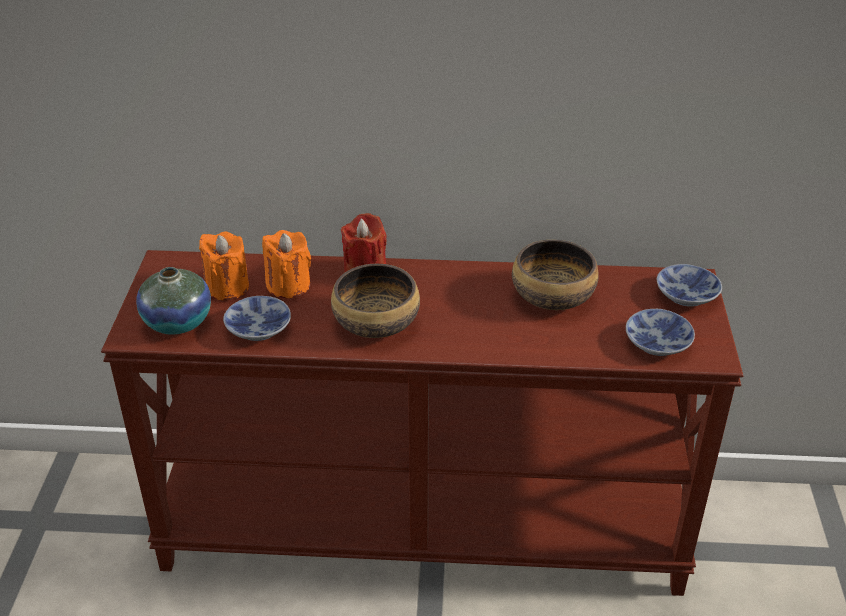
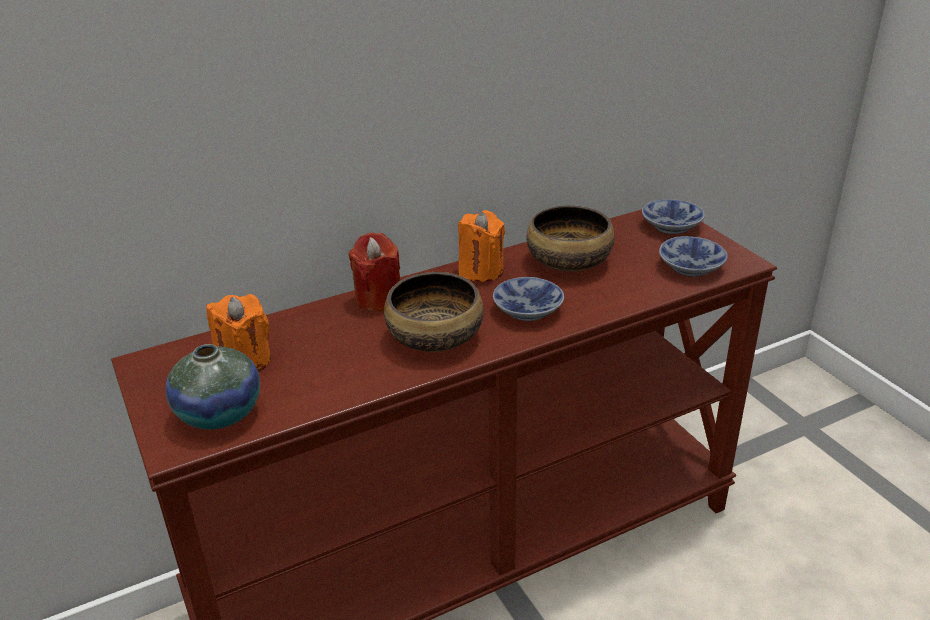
camera: 30 degrees left, 5 degrees down
(258, 330) = (320, 387): bowl -> bowl (529, 311)
(288, 285) = (311, 336): orange candle -> orange candle (481, 271)

